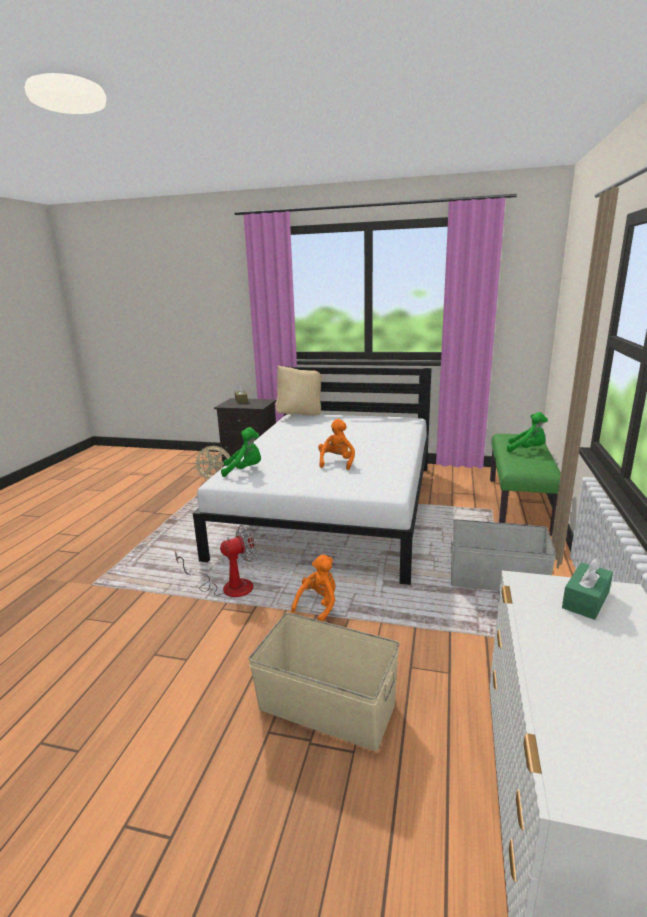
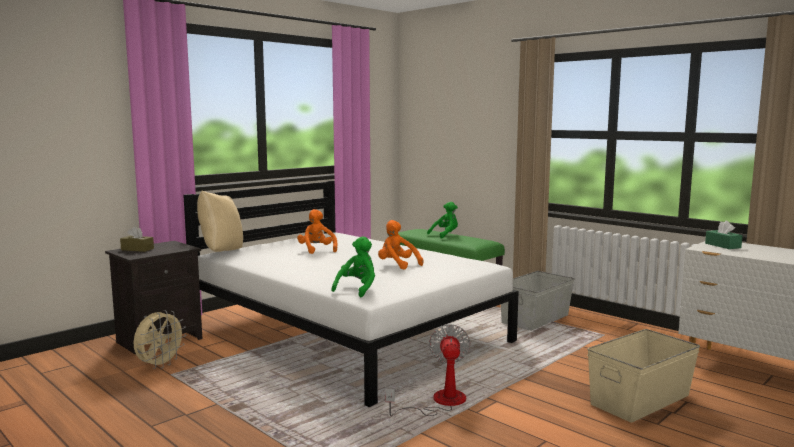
camera: 60 degrees left, 10 degrees down
(318, 606) = (512, 375): orange plush toy -> orange plush toy (317, 250)

